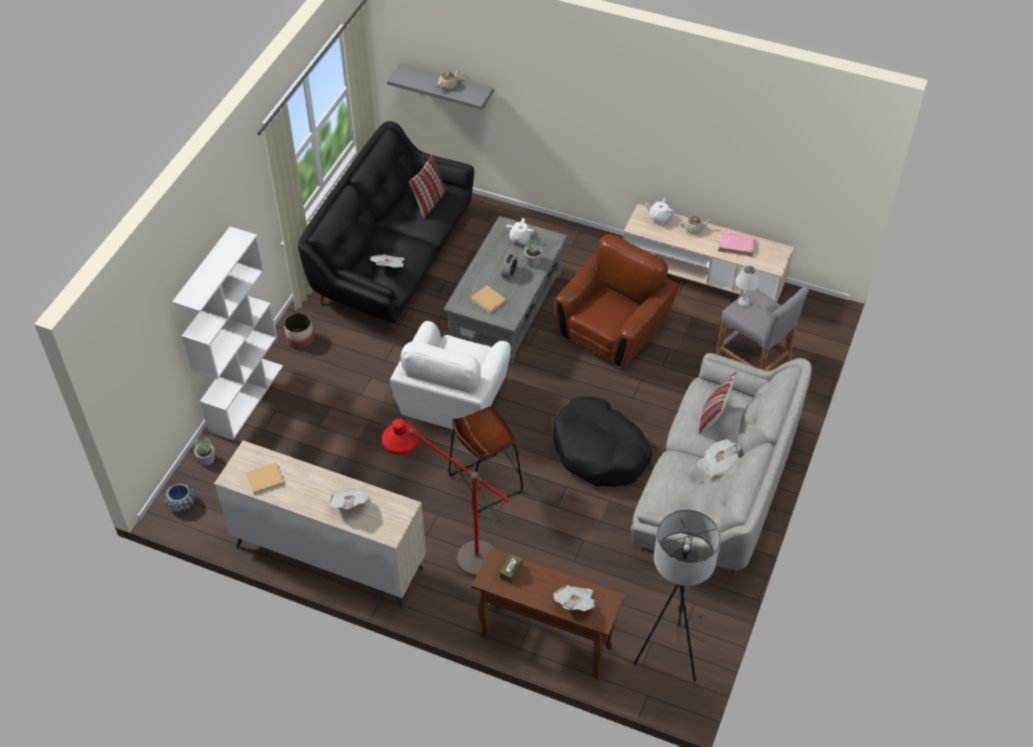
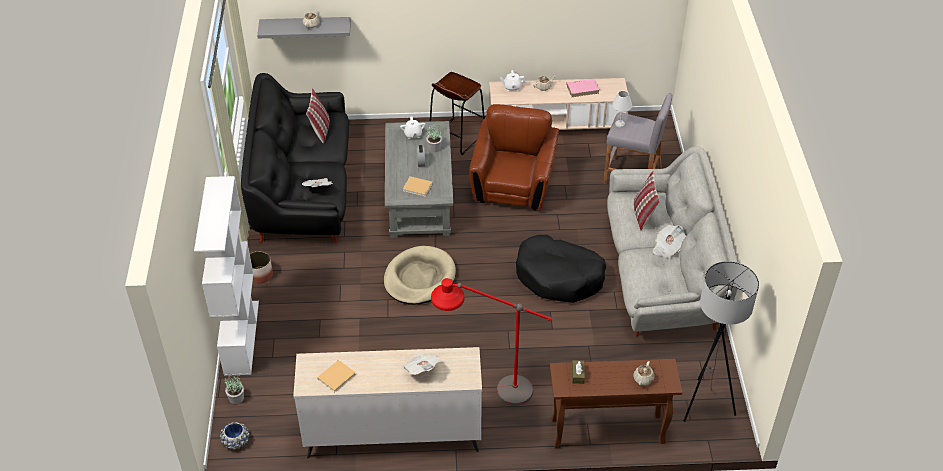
camera: 25 degrees left, 5 degrees down
(453, 399) = (419, 278): white armchair -> beige dog bed
(485, 483) = (484, 332): brown stool -> brown stool (456, 136)
(576, 603) = (643, 379): newspaper -> beige teapot

